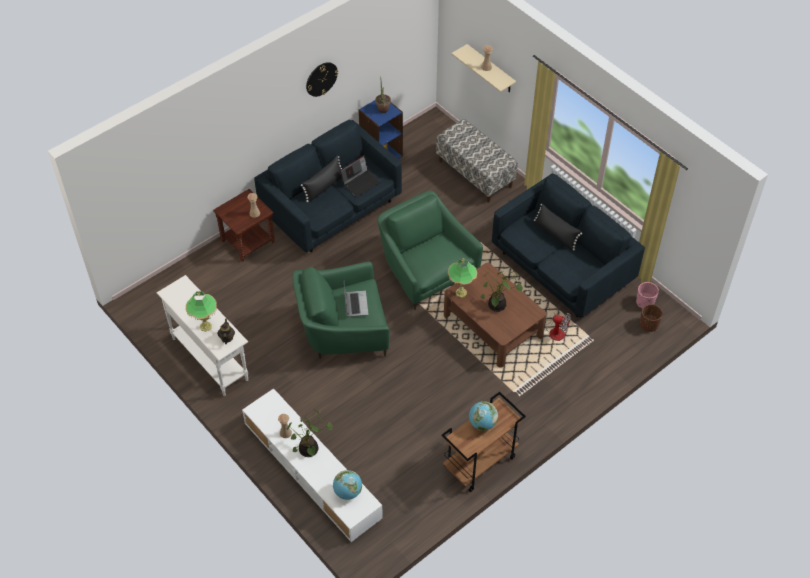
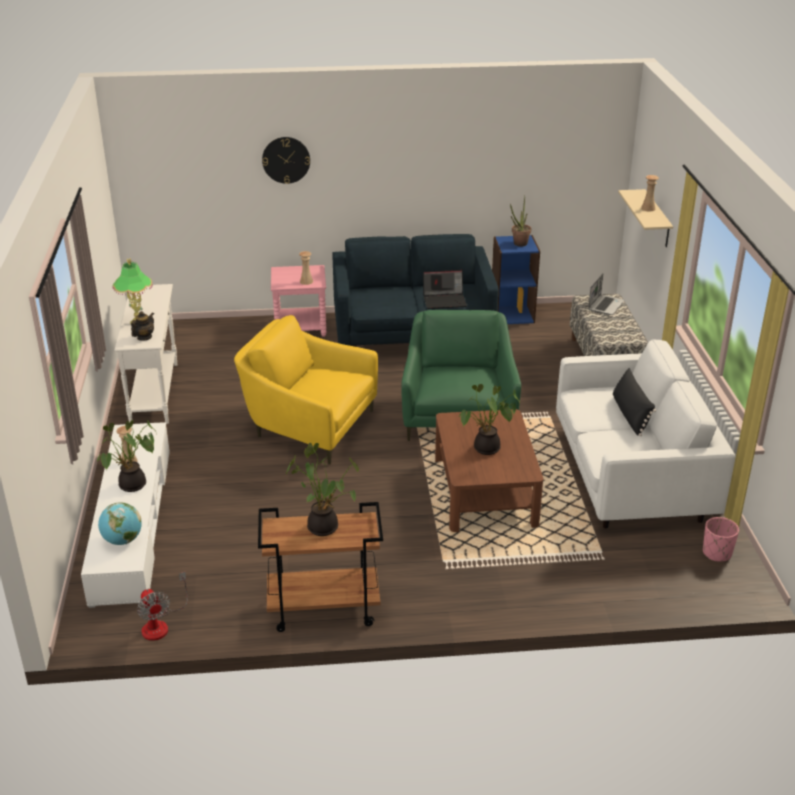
camera: 35 degrees right, 20 degrees down
(248, 241) = (301, 327): brown side table -> pink side table
(321, 79) = (445, 162): wall clock -> wall clock (286, 160)
(324, 187) = (403, 291): black pillow -> none
(343, 331) = (309, 427): green armchair -> yellow armchair
(355, 304) = (324, 383): laptop -> laptop (605, 305)
(461, 292) = (455, 421): table lamp -> none
(482, 423) = (324, 526): globe -> potted plant
(555, 329) = (561, 527): fan -> fan (160, 624)
(561, 268) = (630, 475): blue sofa -> white sofa
(648, 325) = (701, 577): brown planter -> none

